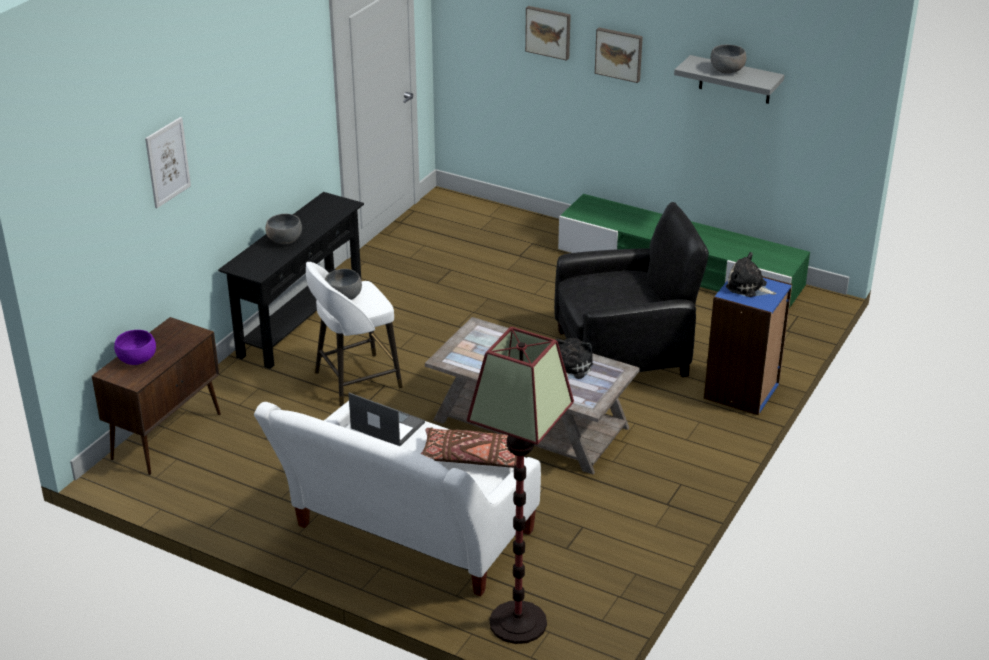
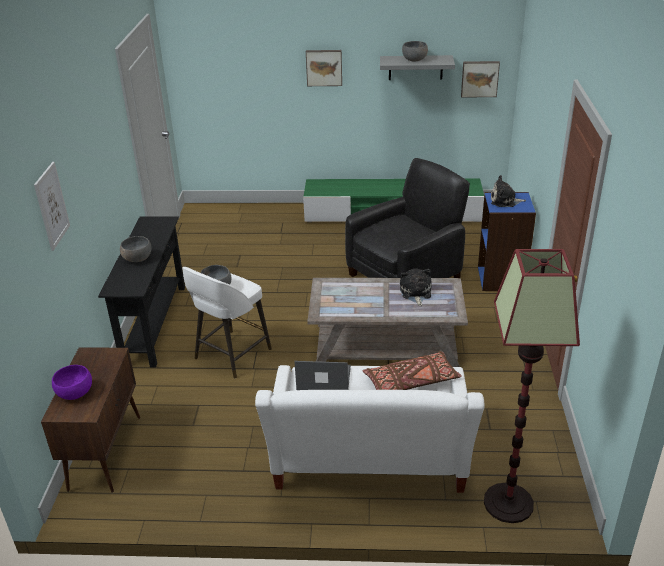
camera: 25 degrees left, 0 degrees up
(548, 32) = (265, 62): picture -> picture (479, 78)

